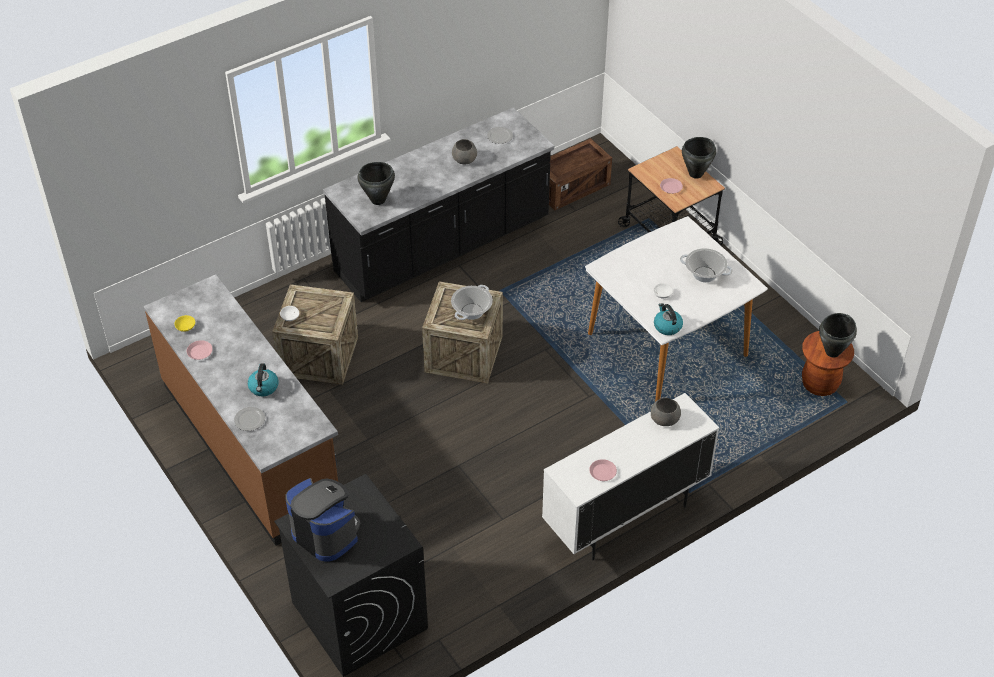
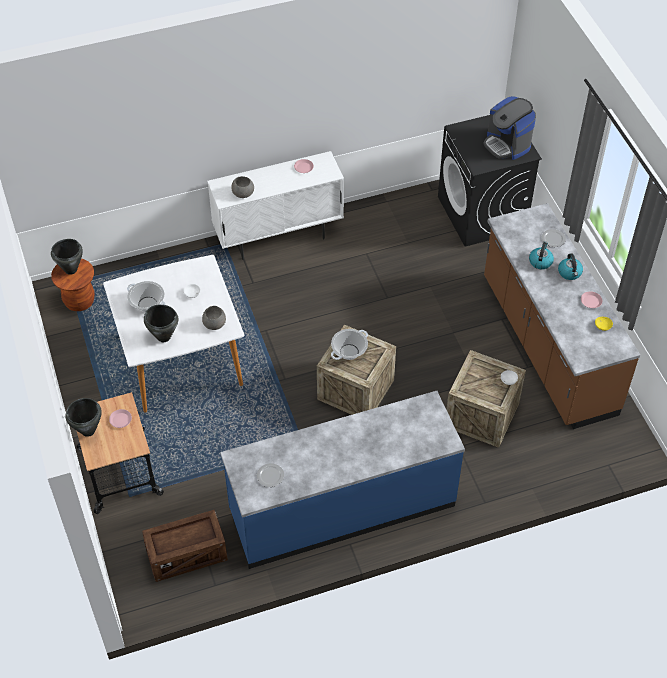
camera: 165 degrees left, 5 degrees up
(378, 200) = (413, 422): black cooking pot -> black cooking pot (163, 337)
(443, 247) = (342, 508): black counter -> blue counter
(464, 159) = (316, 453): grey bowl -> grey bowl (214, 323)
(667, 326) = (203, 266): kettle -> kettle (570, 273)

